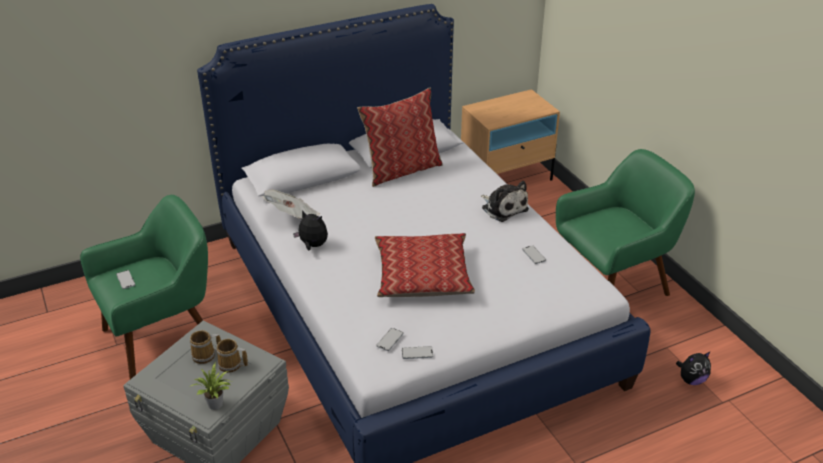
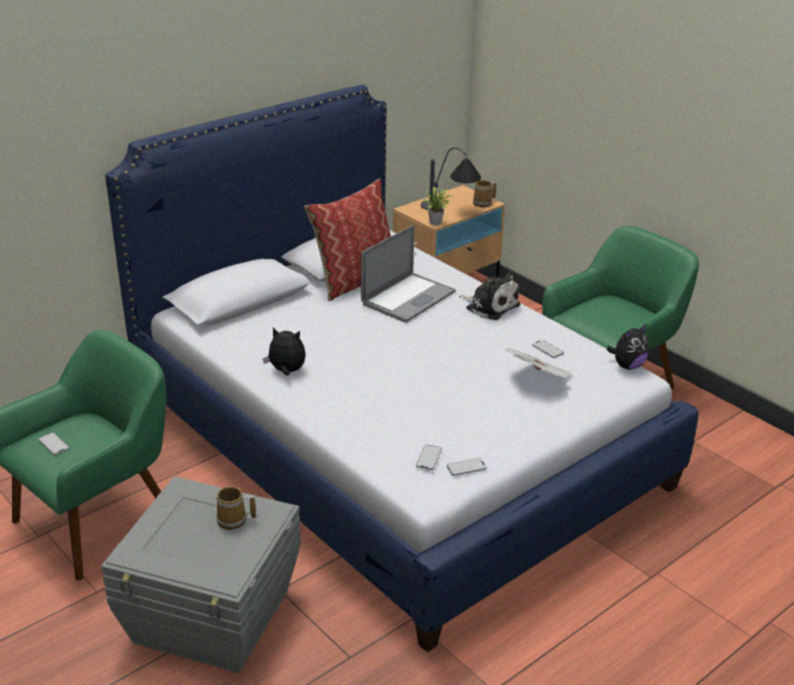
camera: 15 degrees left, 5 degrees down
(205, 356) = (196, 515): mug -> mug (484, 203)
(216, 405) = (235, 568): potted plant -> potted plant (437, 222)
(292, 216) = (246, 343): newspaper -> newspaper (539, 379)
(423, 275) = (433, 385): pillow -> none
(438, 191) = (408, 298): none -> laptop
(510, 112) = (451, 210): none -> table lamp
(691, 380) = (734, 470): plush toy -> plush toy (627, 366)

